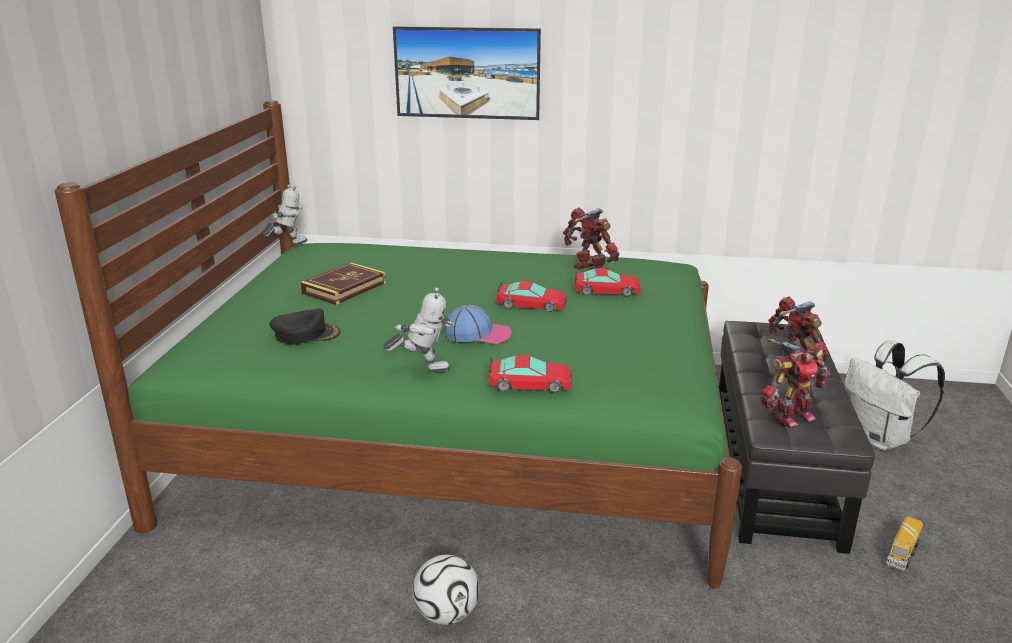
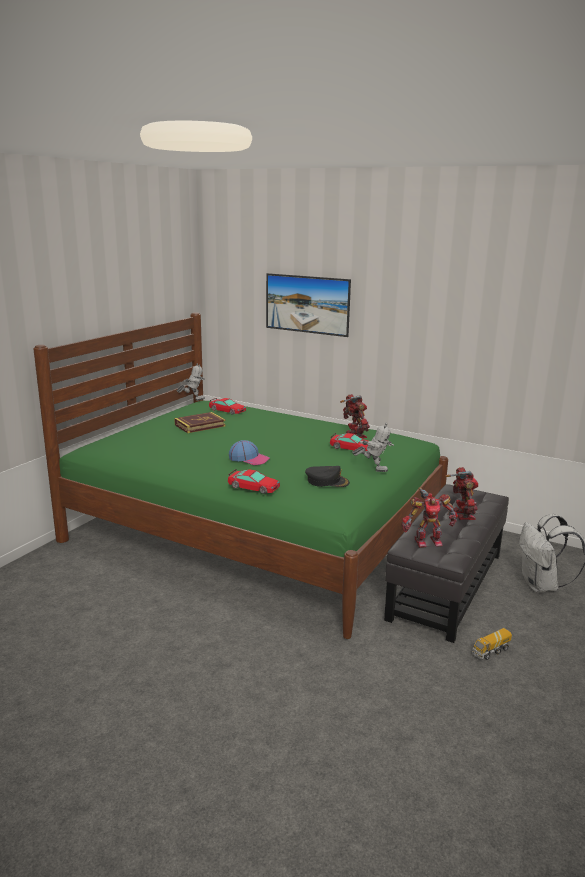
camera: 20 degrees right, 5 degrees down
(306, 334) = (158, 445): black cap -> black cap (327, 481)
(423, 368) = (203, 471): toy robot -> toy robot (373, 469)
(447, 614) = (183, 614): football -> none
(531, 305) = (296, 449): toy car -> toy car (227, 410)

